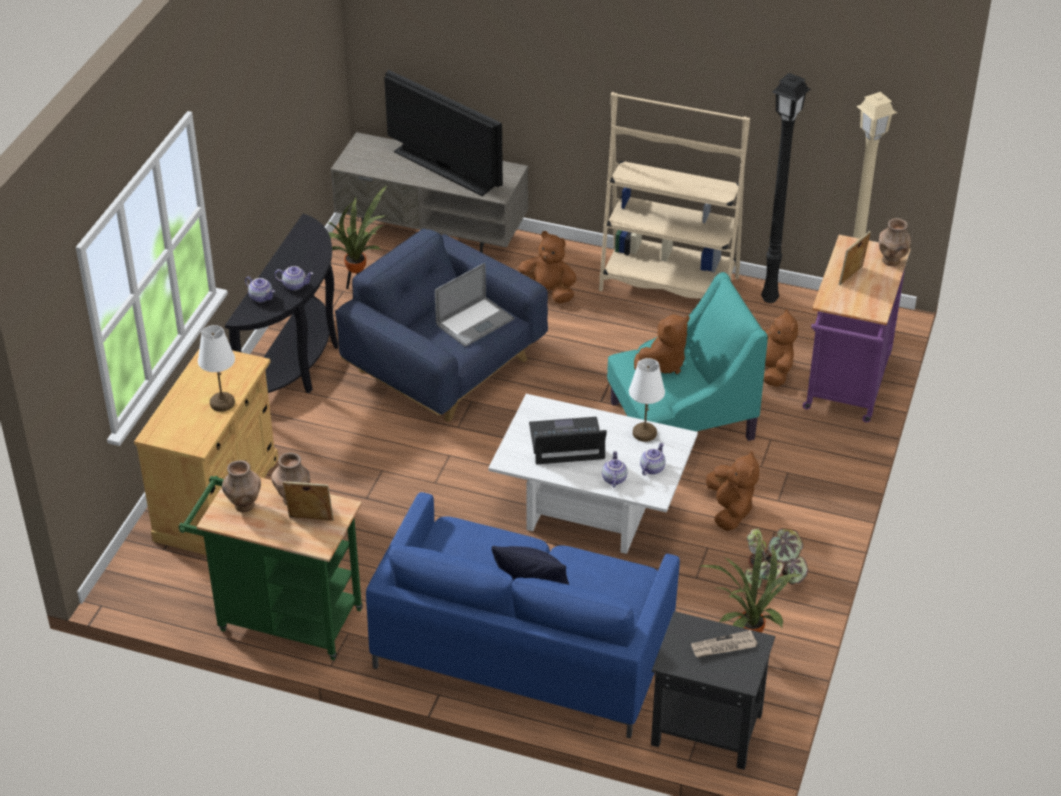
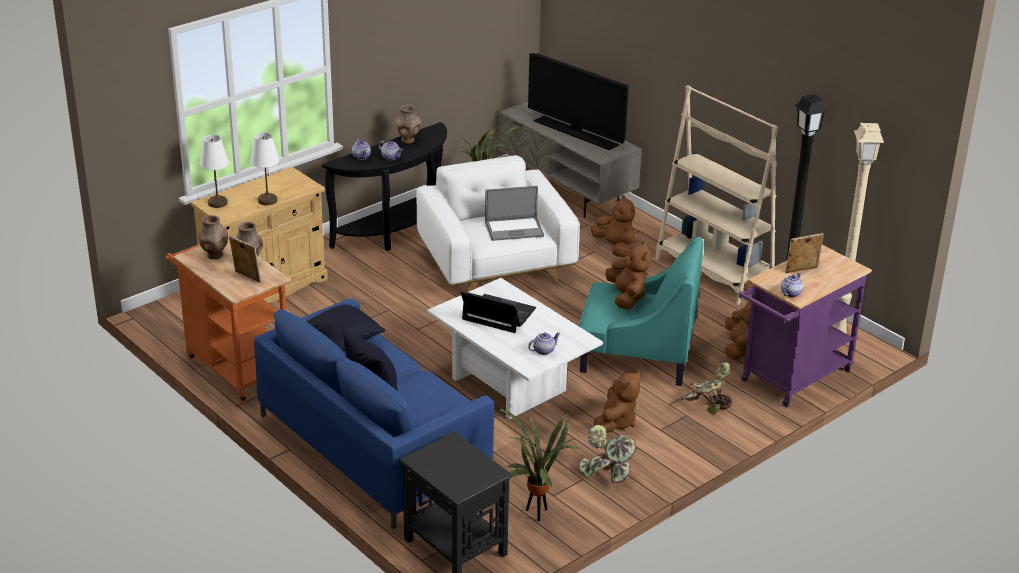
camera: 30 degrees right, 10 degrees down
(282, 618) = (235, 367): green cart -> orange cart
(442, 169) = (576, 133): television -> television turned 150 degrees clockwise
(443, 365) = (495, 265): blue armchair -> white armchair
(446, 549) = (343, 342): none -> black pillow
(613, 479) = (508, 347): teapot -> teapot (790, 293)
(644, 433) = (561, 328): white table lamp -> white table lamp (217, 203)
(663, 364) = (626, 297): brown plush toy -> brown plush toy turned 90 degrees counterclockwise
(723, 646) = (466, 465): newspaper -> none
(794, 451) = (706, 404): none -> potted plant
(891, 261) = (846, 272): brown vase -> brown vase (408, 140)

